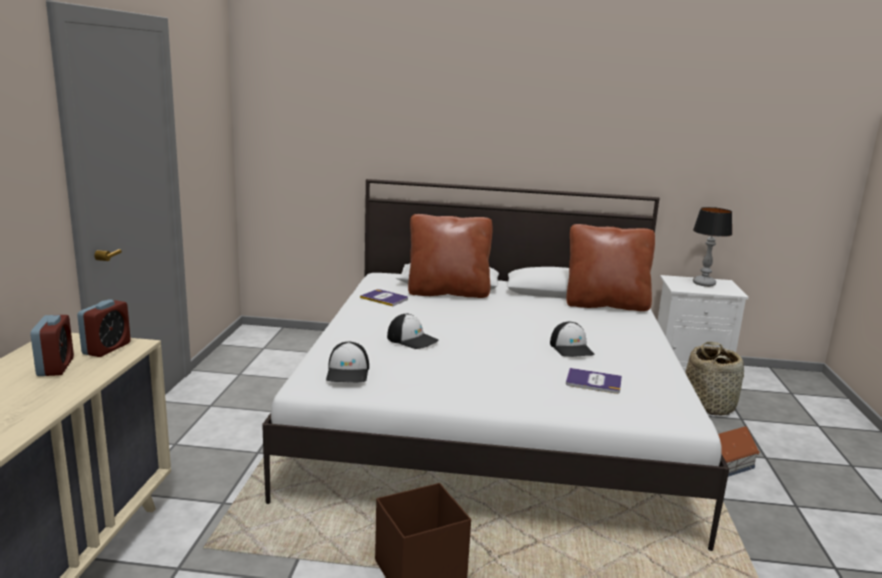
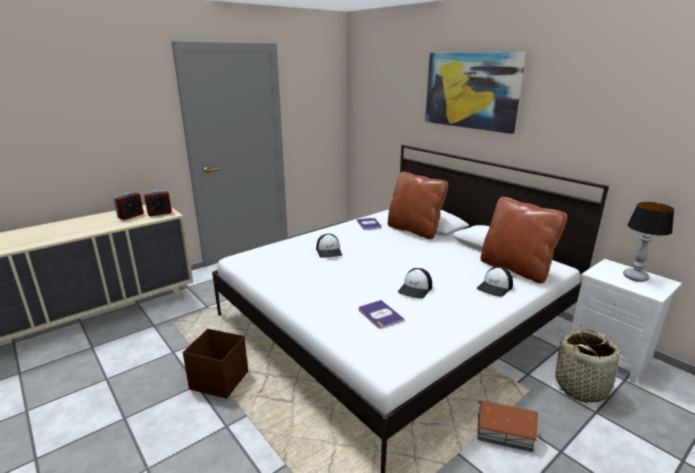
camera: 45 degrees right, 5 degrees up
(348, 372) = (262, 258): cap -> cap (495, 287)
(477, 100) = (471, 90): none -> picture

